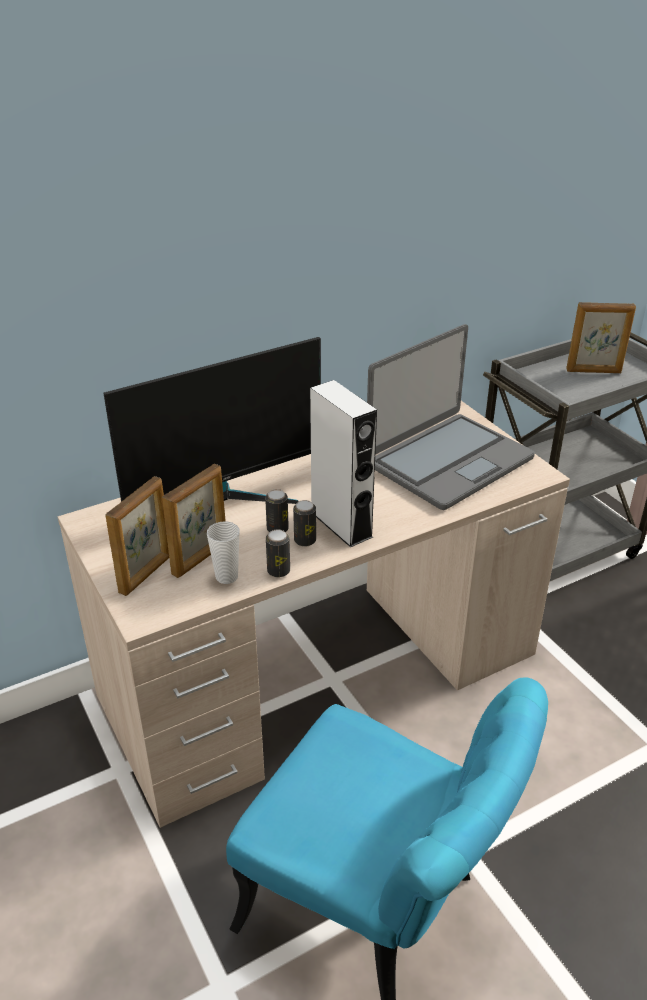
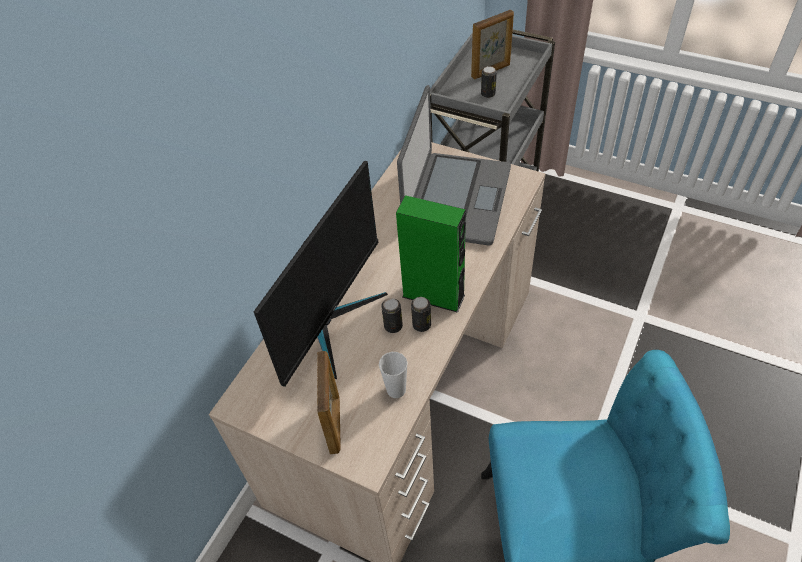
camera: 30 degrees left, 15 degrees up
(200, 558) = (362, 385): picture frame -> none
(278, 571) = (427, 362): can -> can (488, 94)
(341, 524) = (433, 296): grey speaker -> green speaker

